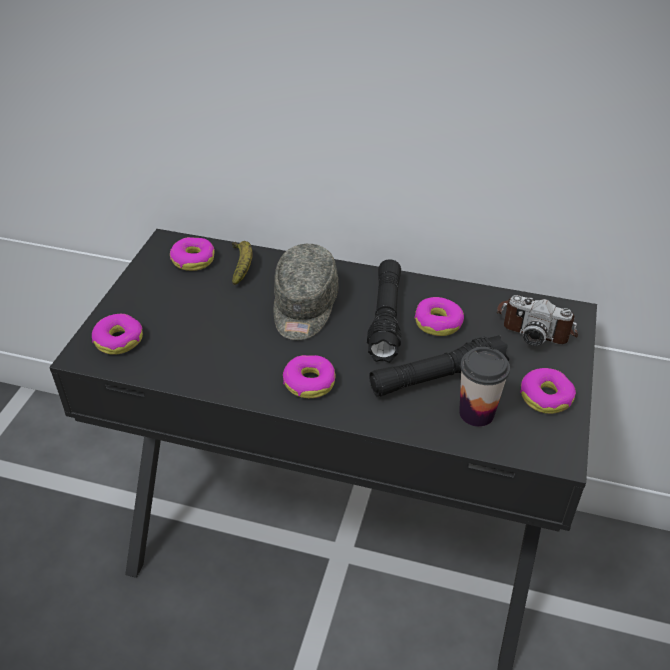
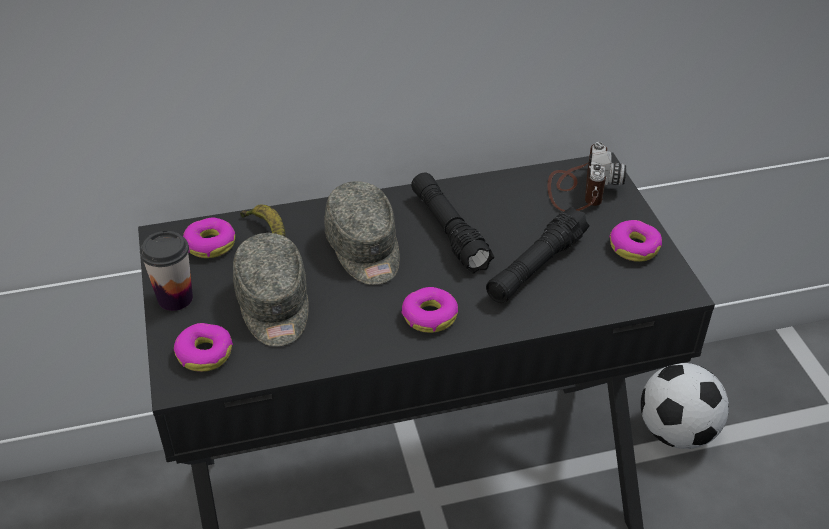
camera: 30 degrees left, 0 degrees up
(198, 324) = (274, 305): none -> grey cap
(438, 323) = (498, 218): donut -> none
(476, 413) = (591, 283): cup -> cup (175, 298)
(536, 325) = (580, 189): camera -> camera turned 75 degrees counterclockwise
(603, 603) = (677, 432): none -> football

